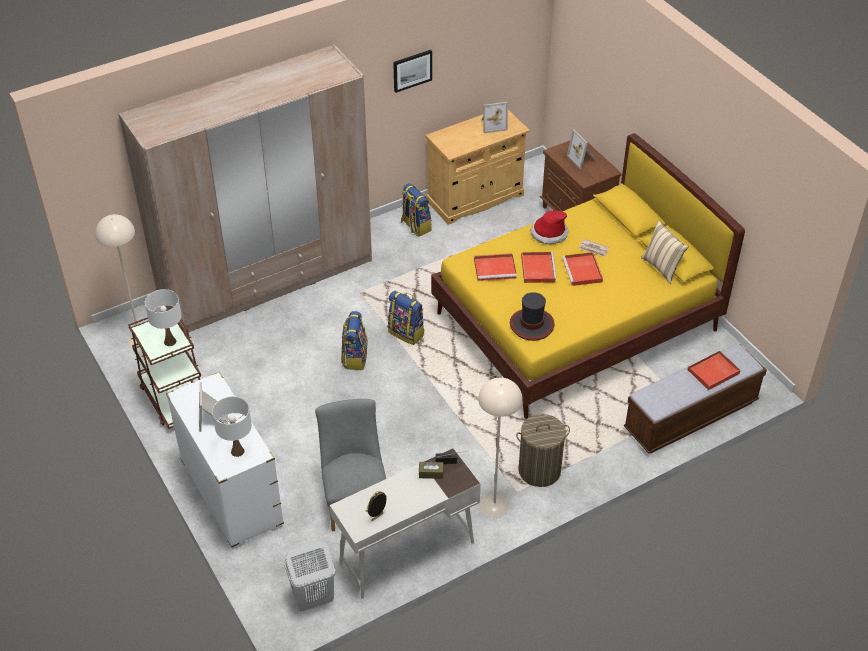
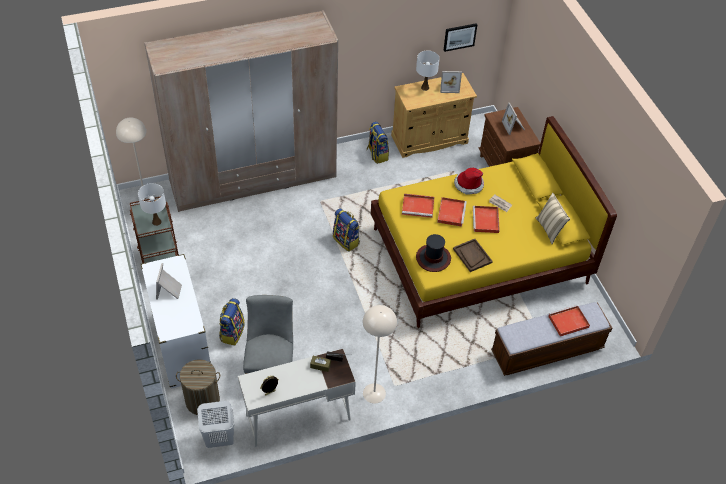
camera: 10 degrees right, 5 degrees up
(237, 451) = (179, 321): white table lamp -> white table lamp (425, 88)
(354, 357) = (302, 253): backpack -> backpack (232, 332)
(412, 70) = (387, 36): picture -> picture (459, 36)
(539, 470) = (416, 372): laundry basket -> laundry basket (202, 400)
(578, 314) = (472, 256): none -> brown tray

